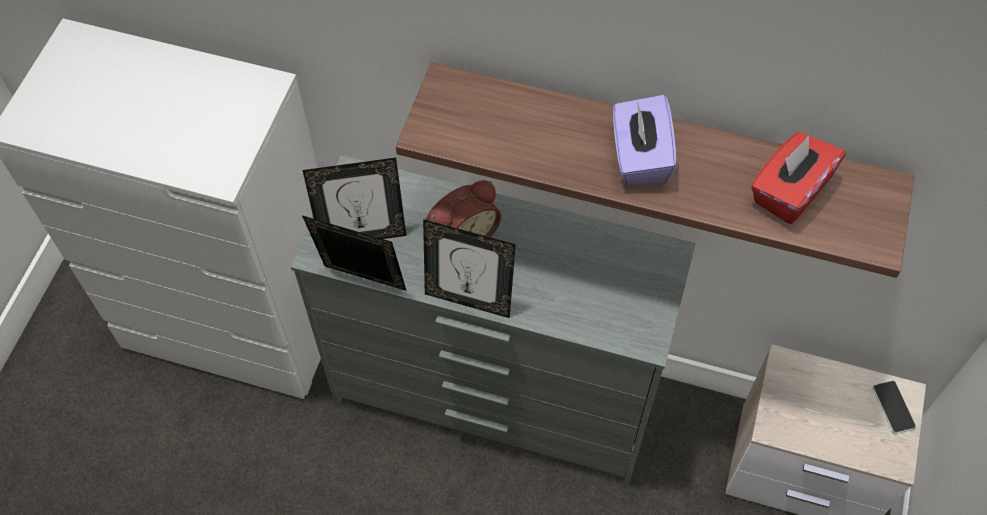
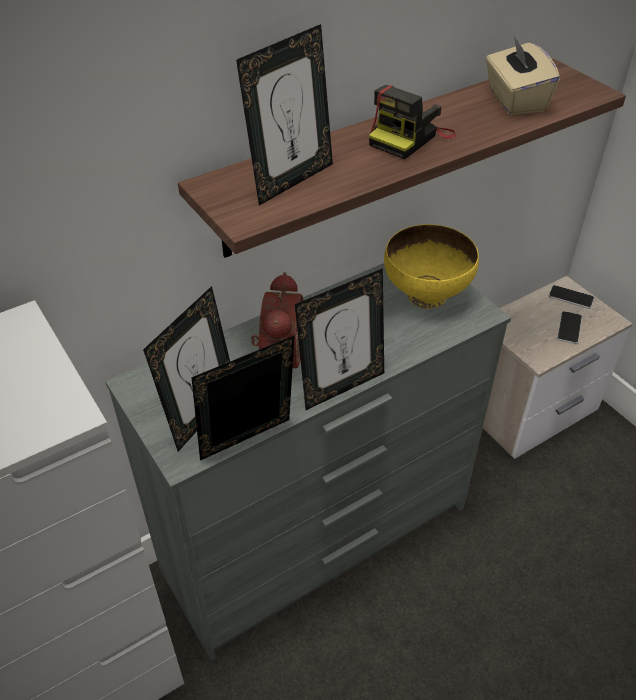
camera: 50 degrees left, 15 degrees down
(499, 124) = (291, 180): none -> picture frame
(631, 287) = (426, 294): none -> yellow bowl
(639, 157) = (409, 138): purple tissue box -> camera
(789, 191) = (515, 100): red tissue box -> beige tissue box
(843, 431) = (569, 328): none -> phone

